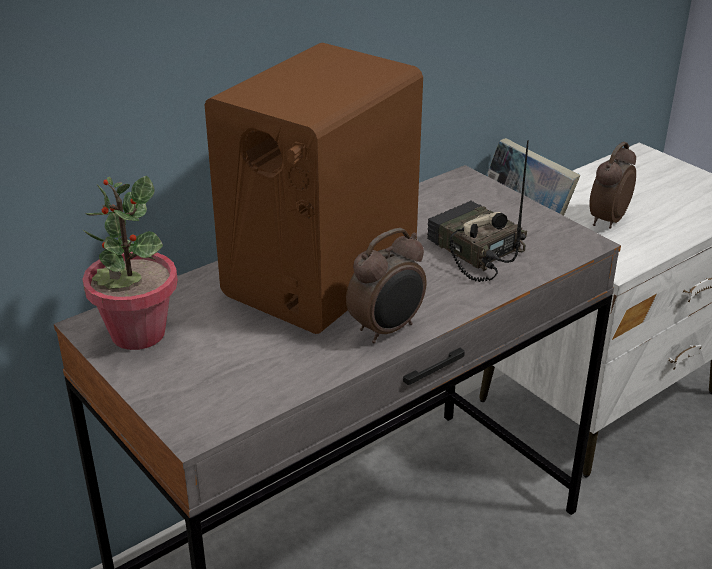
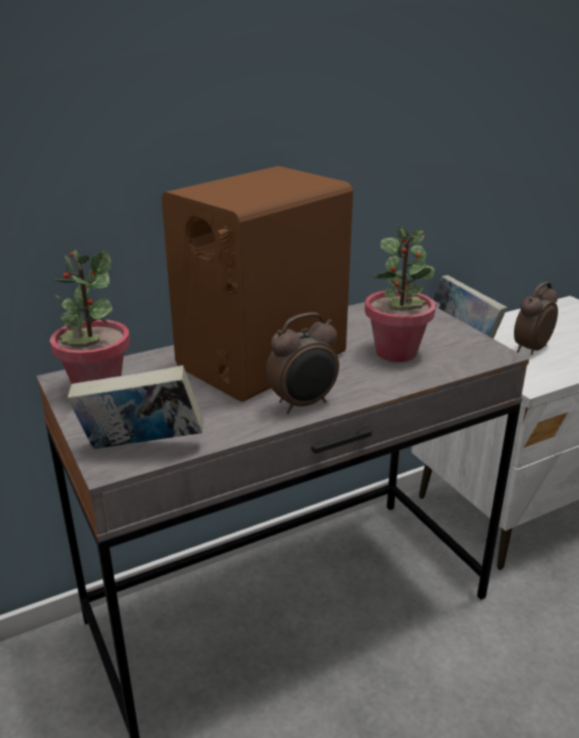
camera: 10 degrees right, 5 degrees down
(222, 405) = (141, 448): none -> book
(473, 251) = (396, 352): radio -> potted plant

